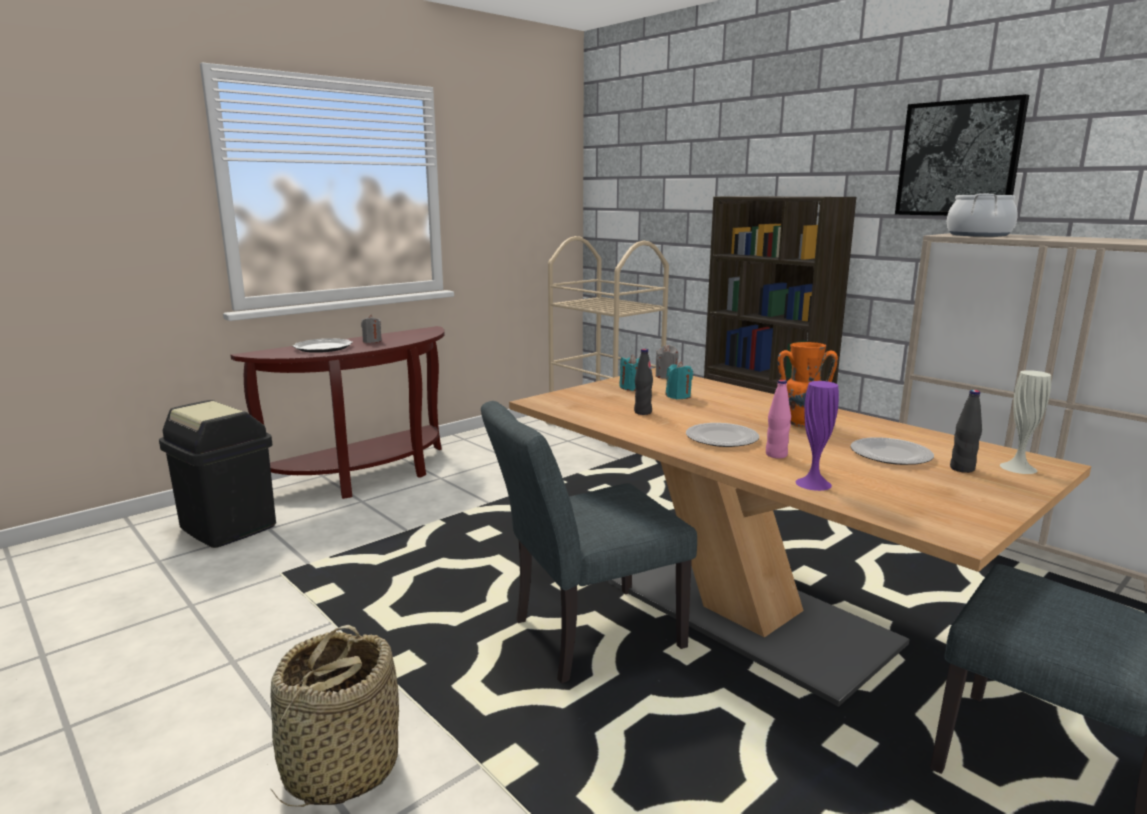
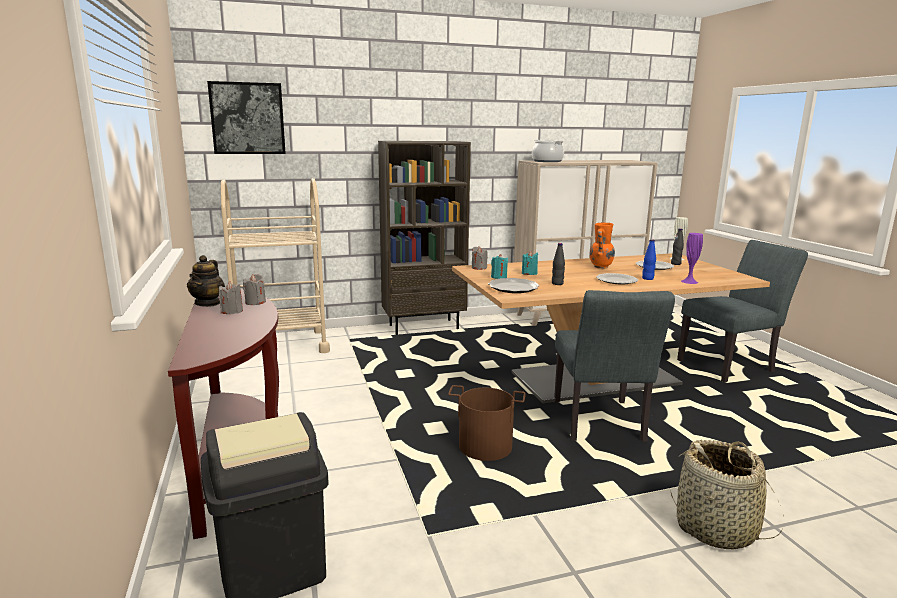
camera: 65 degrees left, 0 degrees up
(323, 348) = (225, 330): plate -> plate (513, 288)
(390, 334) = (208, 303): none -> teapot
(403, 341) = (255, 302): none -> grey candle
(462, 568) = (485, 447): none -> brown bucket
(776, 455) = (647, 278): pink bottle -> blue bottle
(958, 159) = (510, 120): picture -> picture (247, 118)

